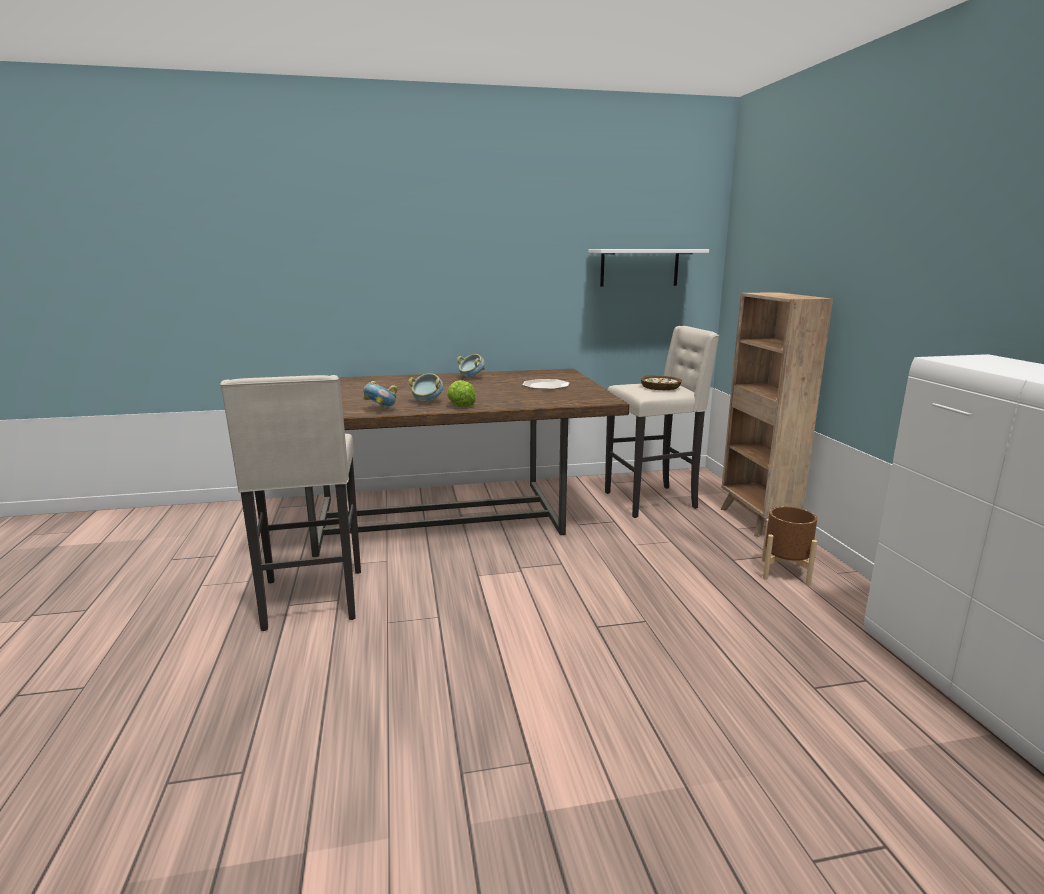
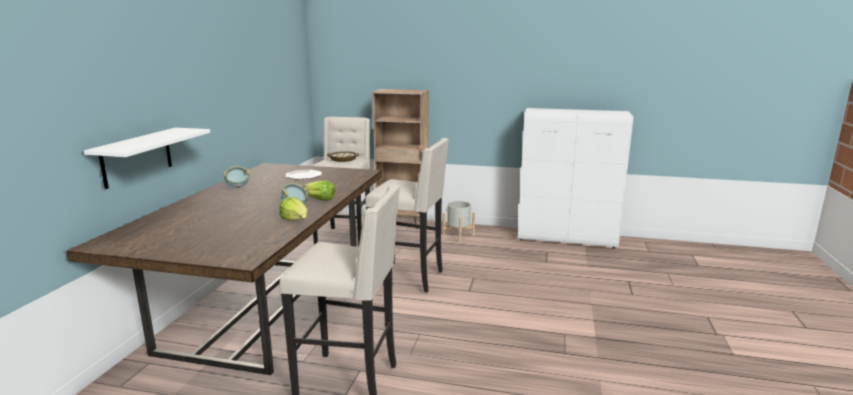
camera: 65 degrees left, 0 degrees up
(381, 410) = (295, 220): bowl -> lettuce
(586, 571) = (409, 278): none -> beige stool
(639, 267) = (282, 79): white shelf -> white shelf (137, 157)
(784, 572) = (458, 236): brown planter -> grey planter

